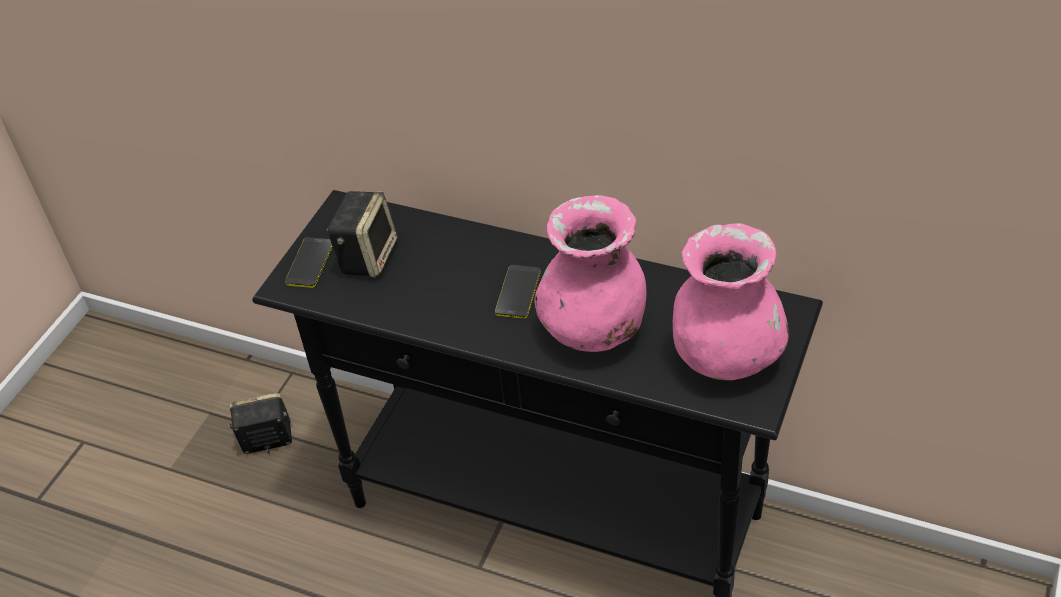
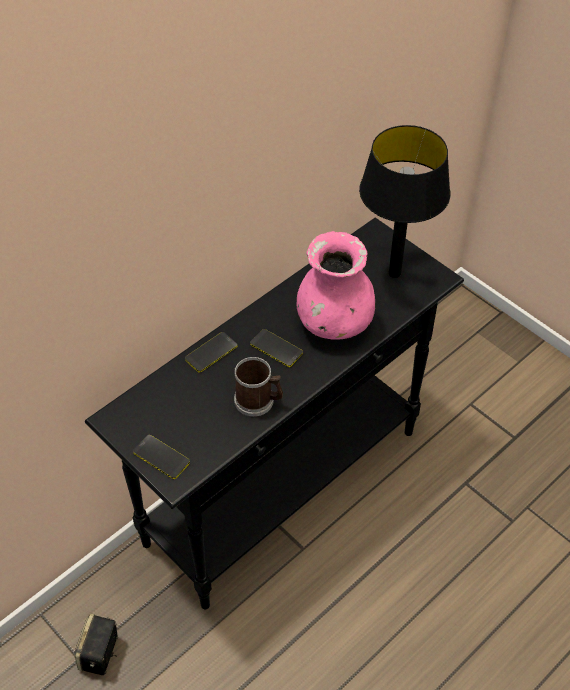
camera: 70 degrees left, 5 degrees up
(367, 256) = (179, 419): speaker -> none
(428, 308) = (258, 401): none -> mug
(477, 241) = (211, 352): none -> phone
(726, 355) = (394, 273): pink vase -> black table lamp

